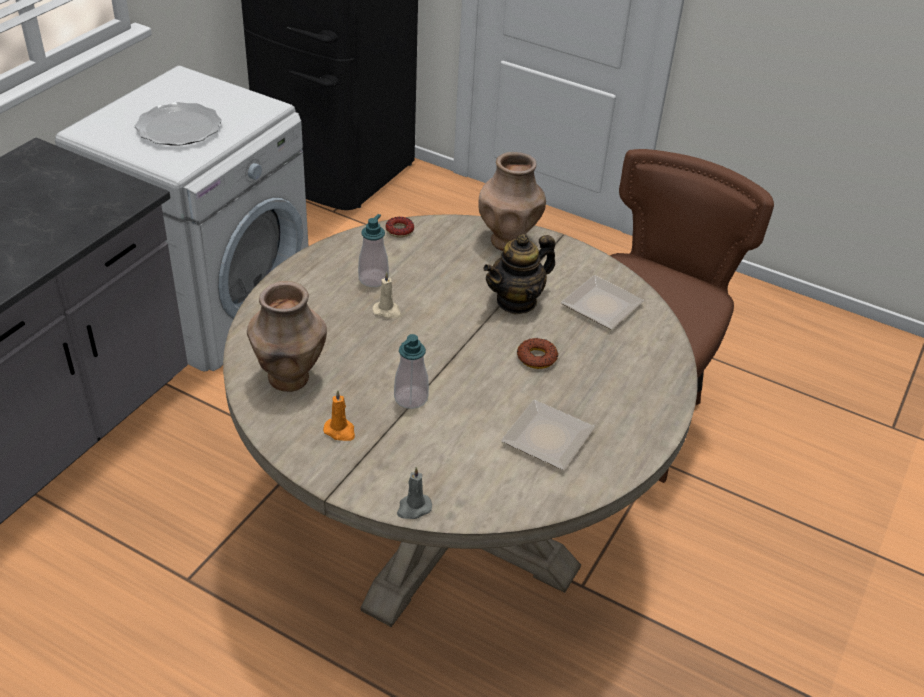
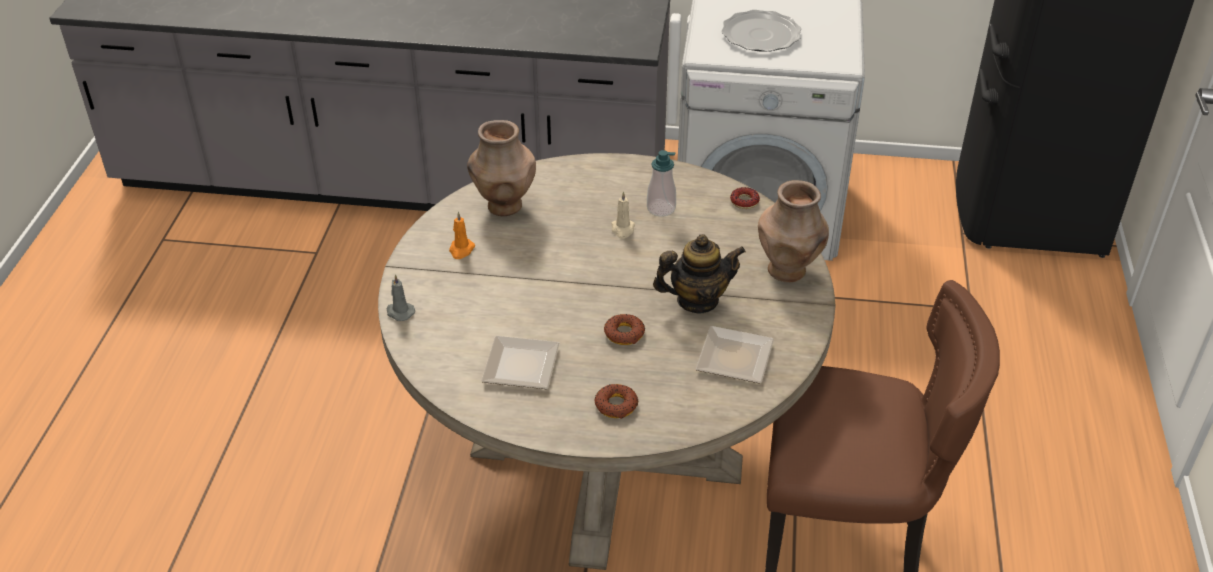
camera: 70 degrees right, 0 degrees up
(411, 398) = (522, 275): soap dispenser -> none
(516, 301) = (697, 300): teapot -> teapot turned 135 degrees clockwise
(629, 392) = (616, 405): none -> donut

